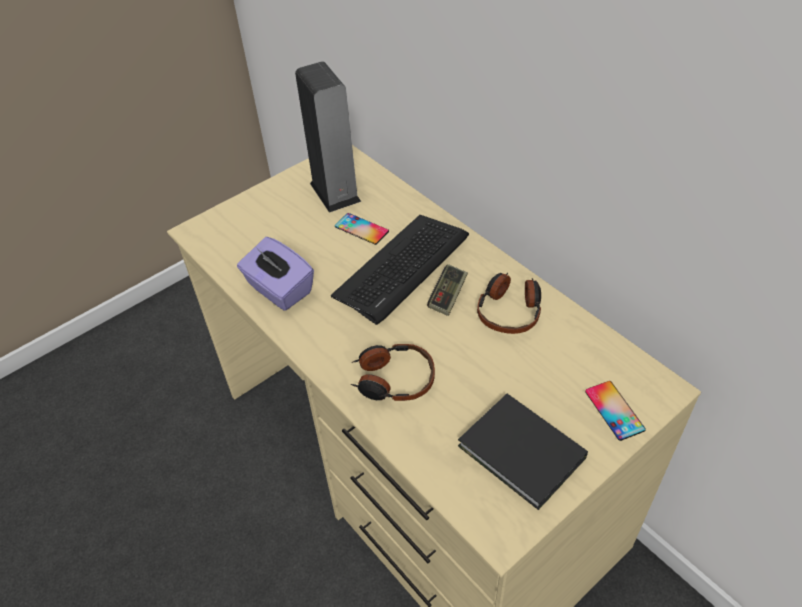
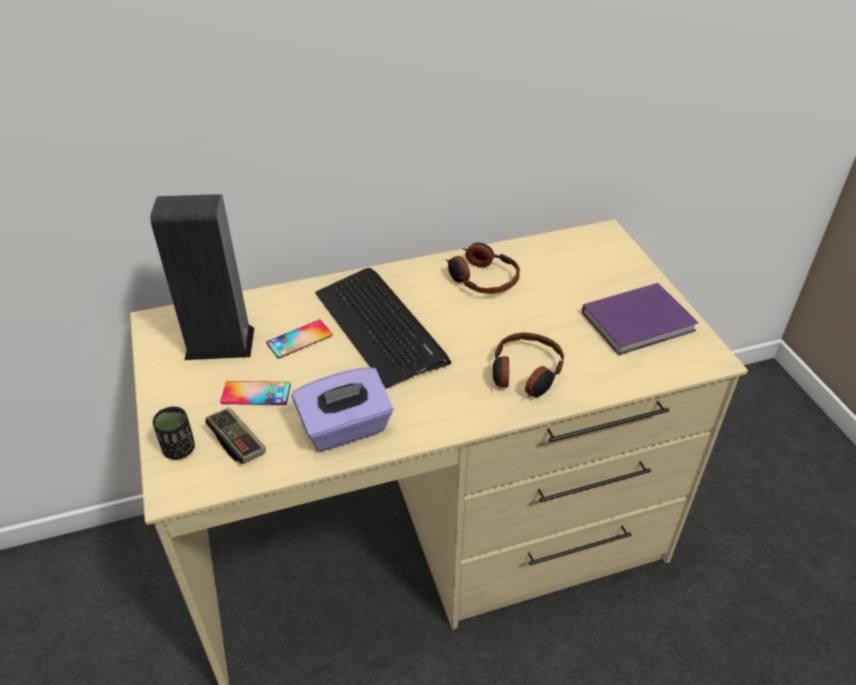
camera: 70 degrees left, 5 degrees down
(227, 218) = (179, 449): none -> black cup
(448, 296) = (440, 309): game controller -> game controller (237, 443)
(522, 455) = (641, 322): black book -> purple book
(614, 410) = (616, 262): phone -> phone (256, 393)

